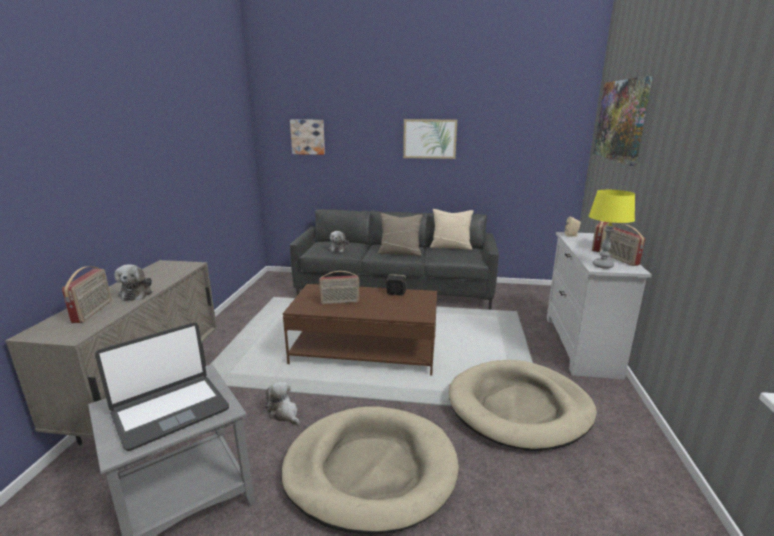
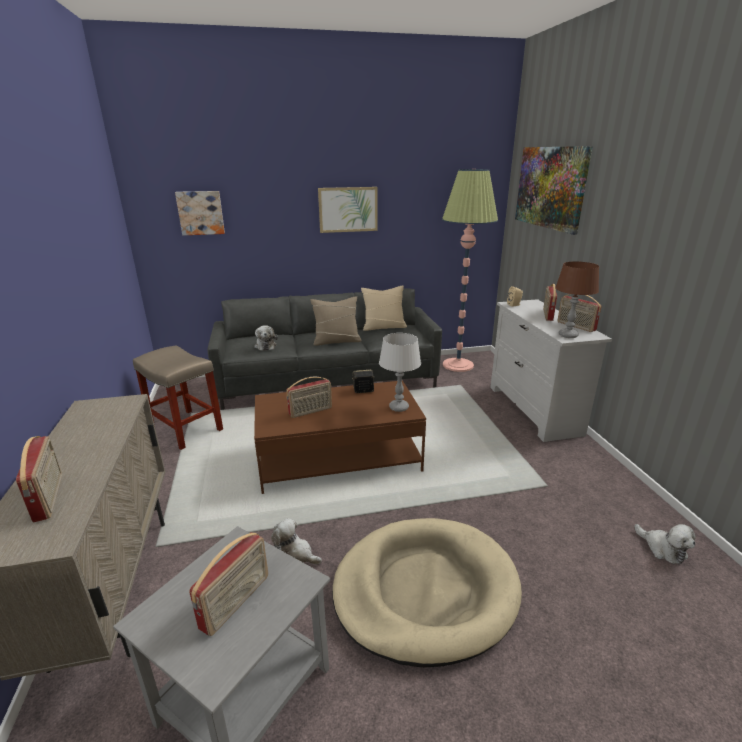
camera: 20 degrees left, 5 degrees up
(137, 293) = (90, 457): plush toy -> plush toy (663, 549)
(170, 411) = (236, 602): laptop -> radio
(262, 307) = (185, 428): none -> beige stool
(416, 311) = (399, 407): none -> grey table lamp
(519, 407) = (519, 485): beige dog bed -> none
(525, 294) = (458, 365): none -> floor lamp
(603, 265) = (568, 335): yellow table lamp -> brown table lamp

